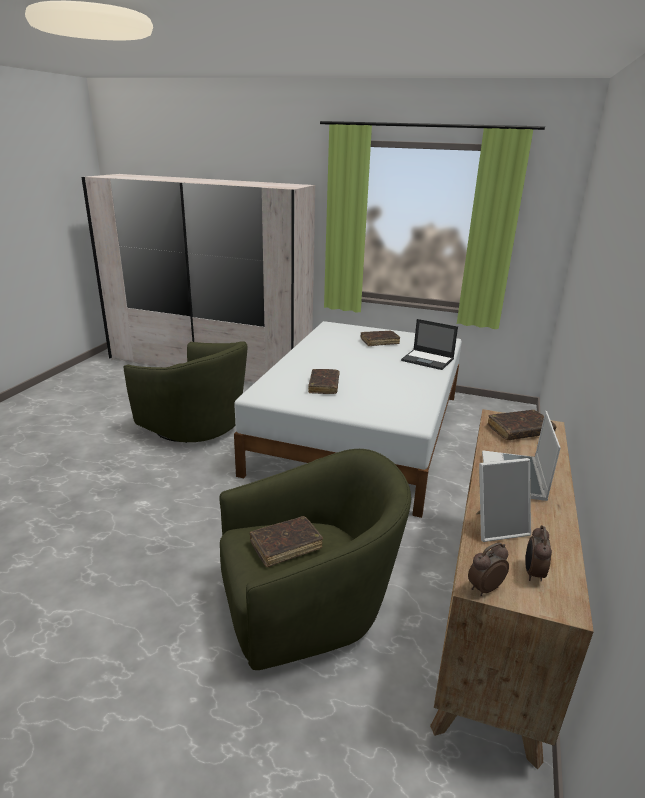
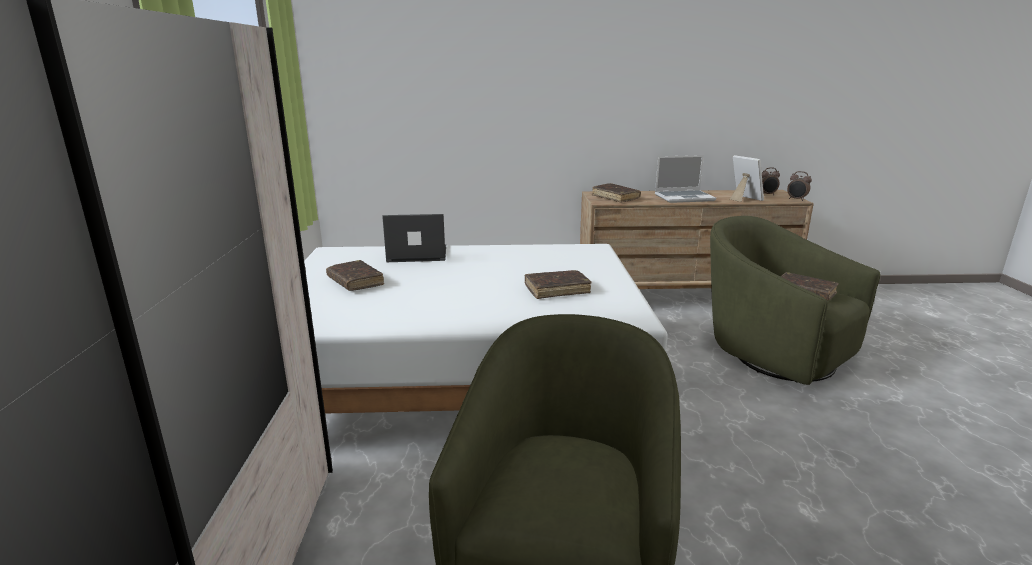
camera: 110 degrees left, 5 degrees down
(428, 360) = (416, 254): laptop -> laptop turned 105 degrees counterclockwise

